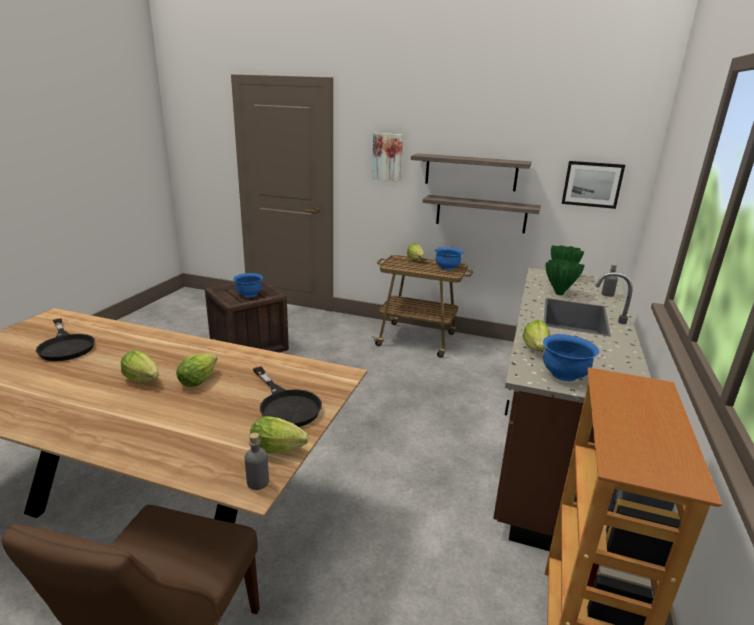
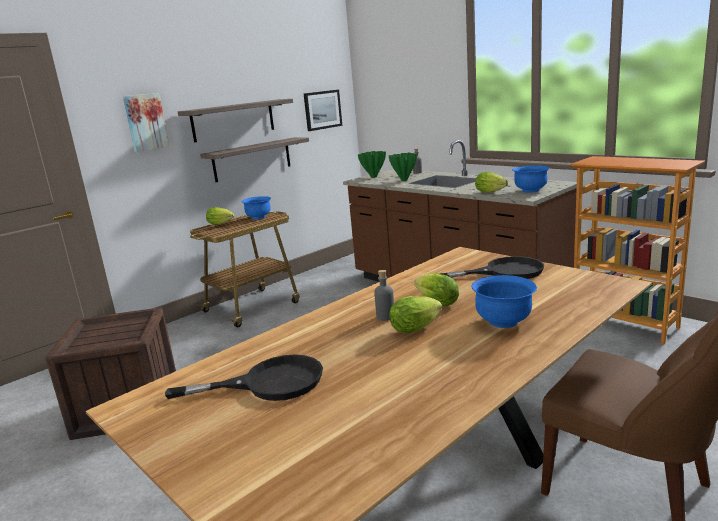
camera: 60 degrees left, 5 degrees down
(249, 295) = (116, 331): blue bowl -> blue bowl (503, 322)
(258, 482) = (614, 282): grey bottle -> grey bottle (385, 317)
(280, 449) = (572, 275): lettuce -> none

